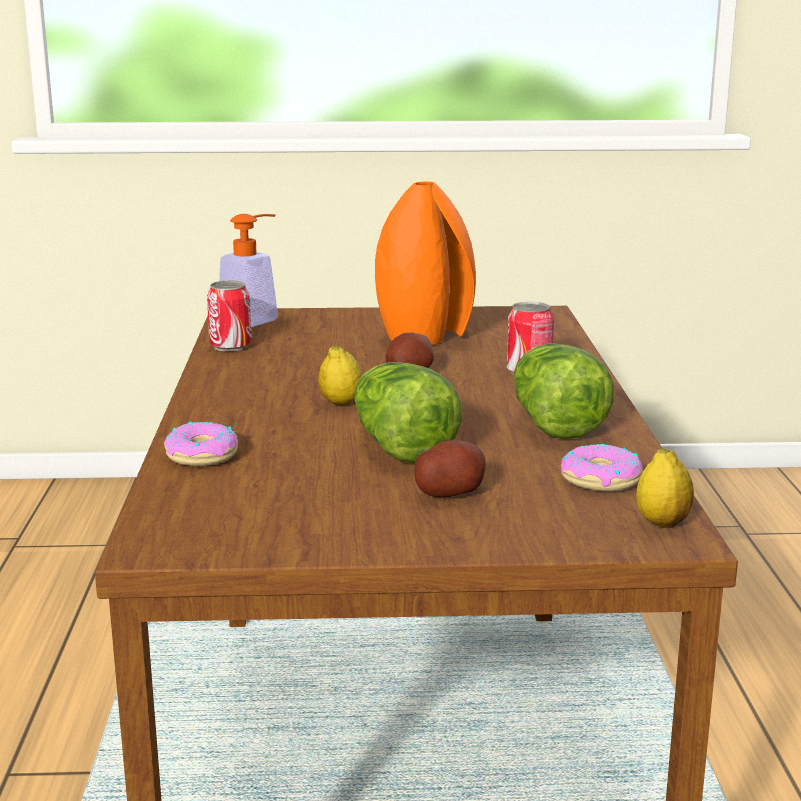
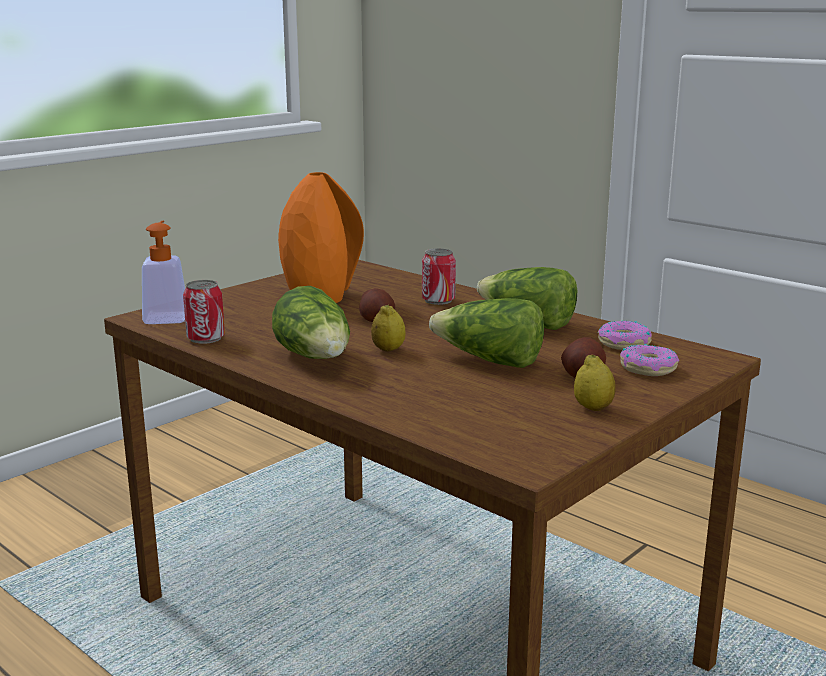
camera: 45 degrees left, 0 degrees up
(203, 455) = (400, 407): donut -> donut (648, 368)
(261, 390) = (316, 358): none -> lettuce
(662, 523) = (698, 353): lemon -> lemon (593, 408)

